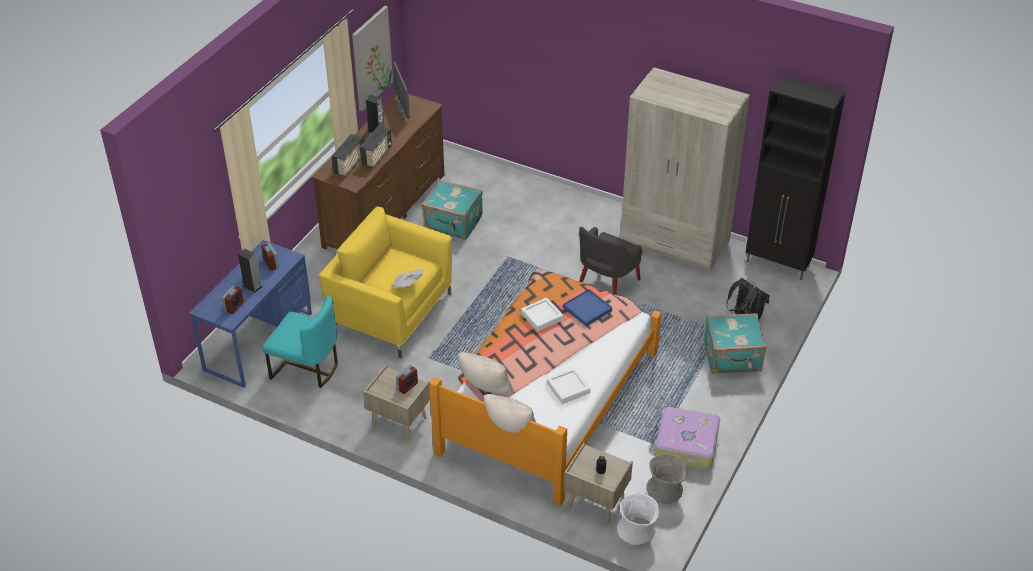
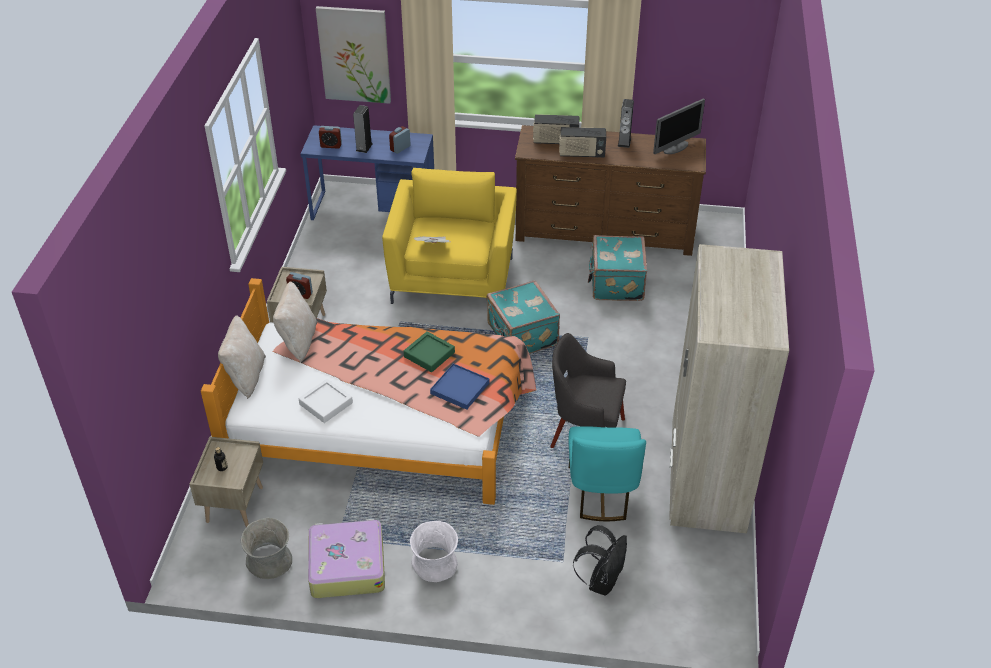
camera: 70 degrees right, 0 degrees up
(306, 369) = (349, 248): turquoise chair -> turquoise chair (601, 493)
(371, 58) = (689, 80): picture -> picture (354, 55)
(542, 317) = (429, 354): white tray -> green tray
(637, 530) = (202, 550): white vase -> white vase (434, 565)
(732, 358) = (517, 582): turquoise suitcase -> turquoise suitcase (521, 335)
(778, 264) = (729, 598): black cabinet -> none

